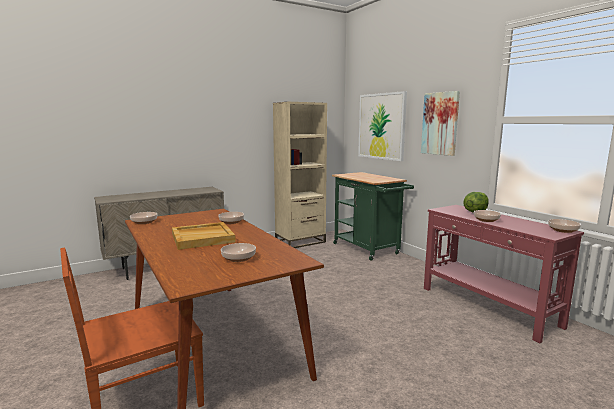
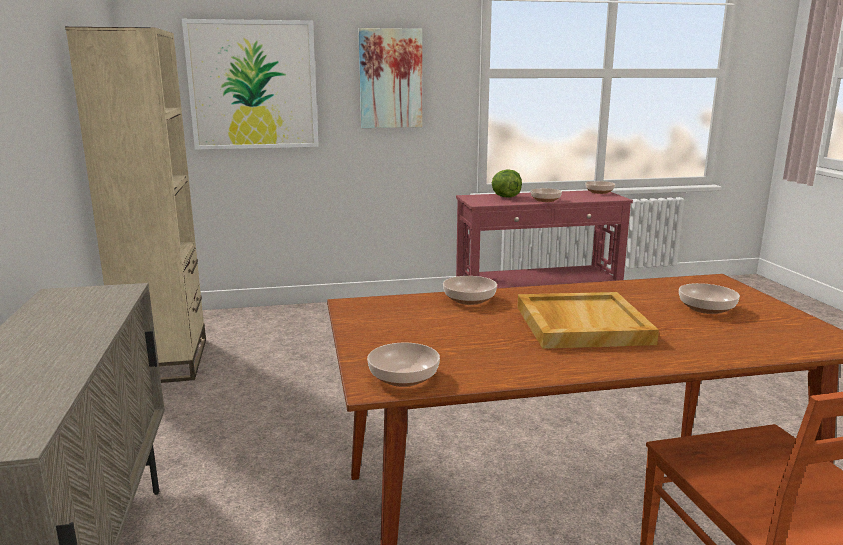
camera: 70 degrees left, 5 degrees up
(368, 250) = (293, 318): green cart -> none

